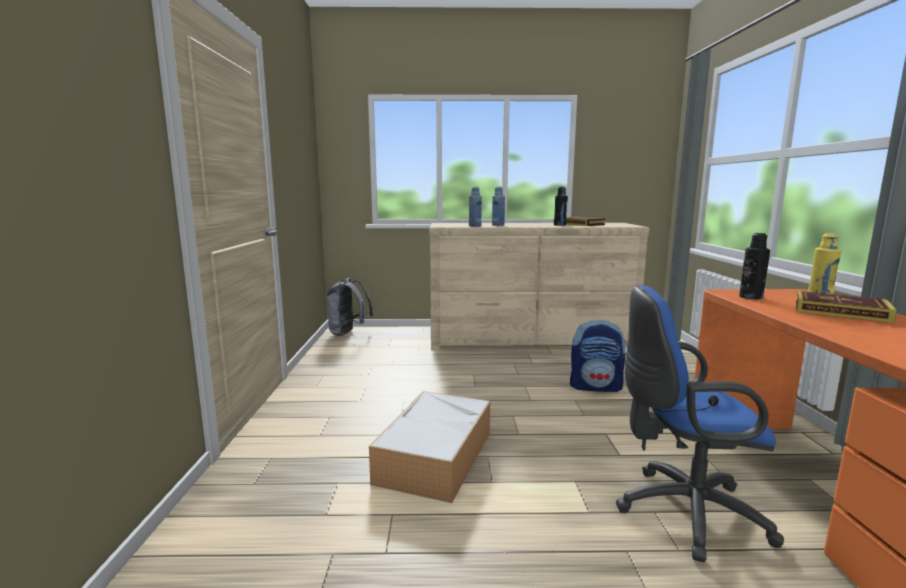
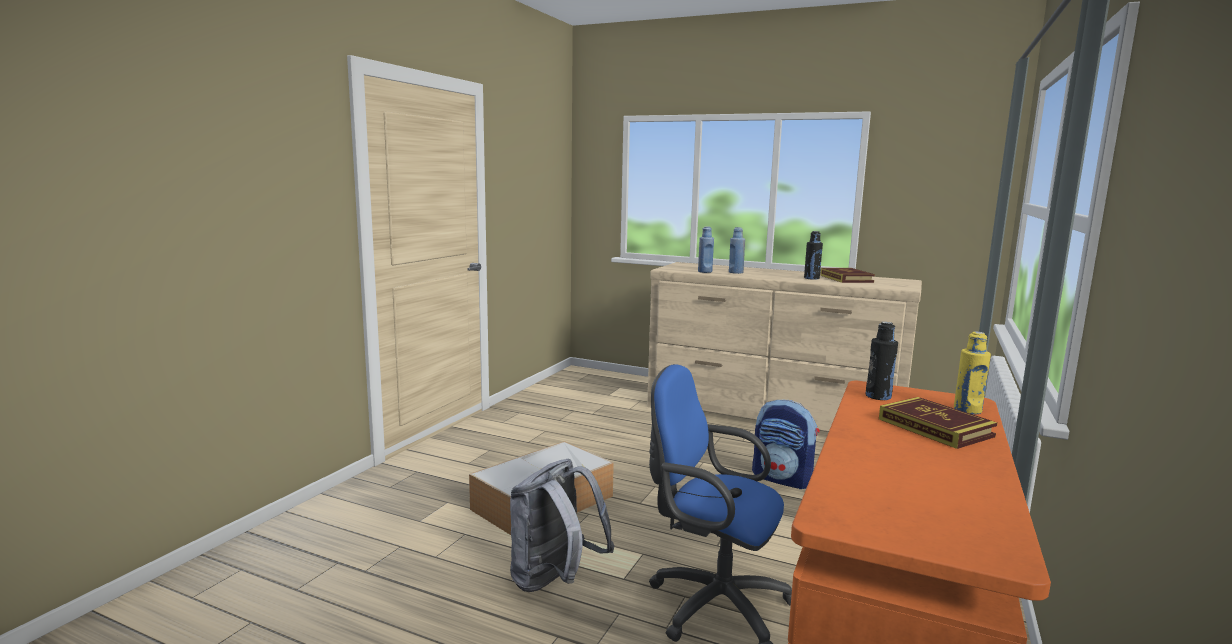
camera: 25 degrees right, 0 degrees up
(348, 333) = (583, 375): grey backpack -> grey backpack (554, 581)

